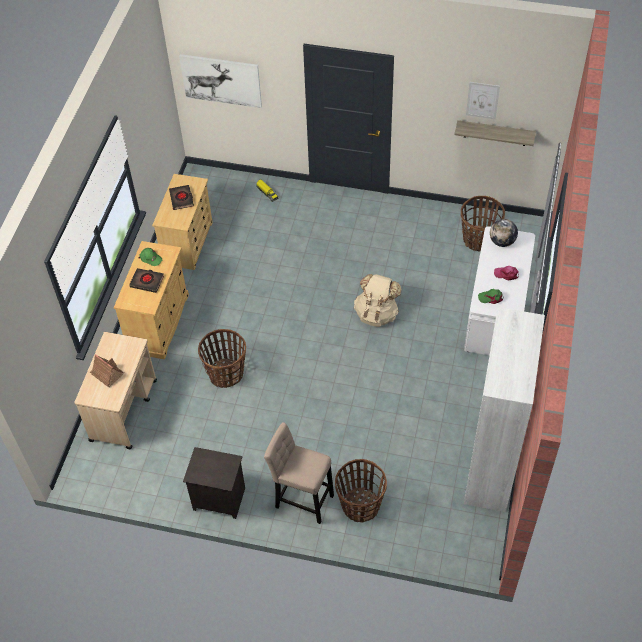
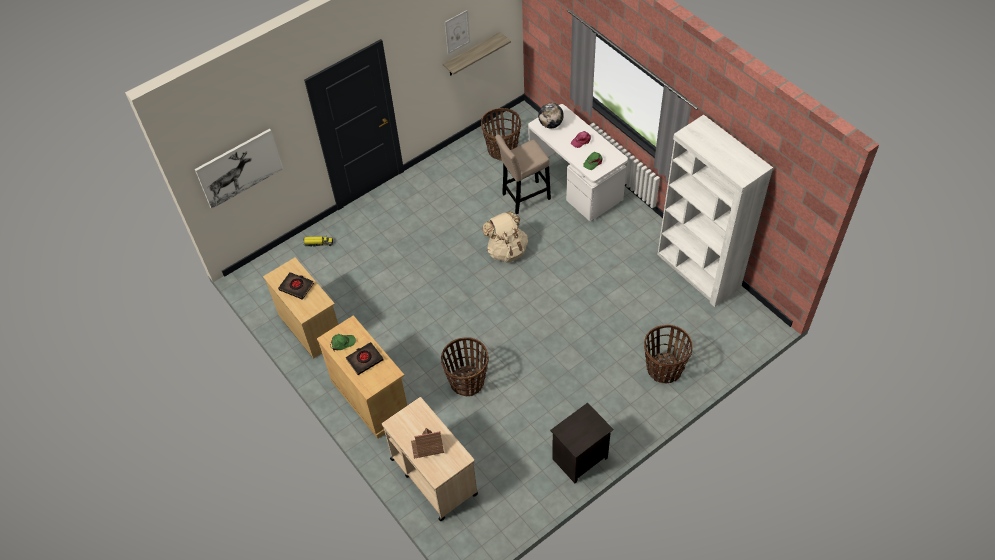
camera: 50 degrees left, 0 degrees up
(301, 499) = (627, 403): beige stool -> beige stool (524, 198)

